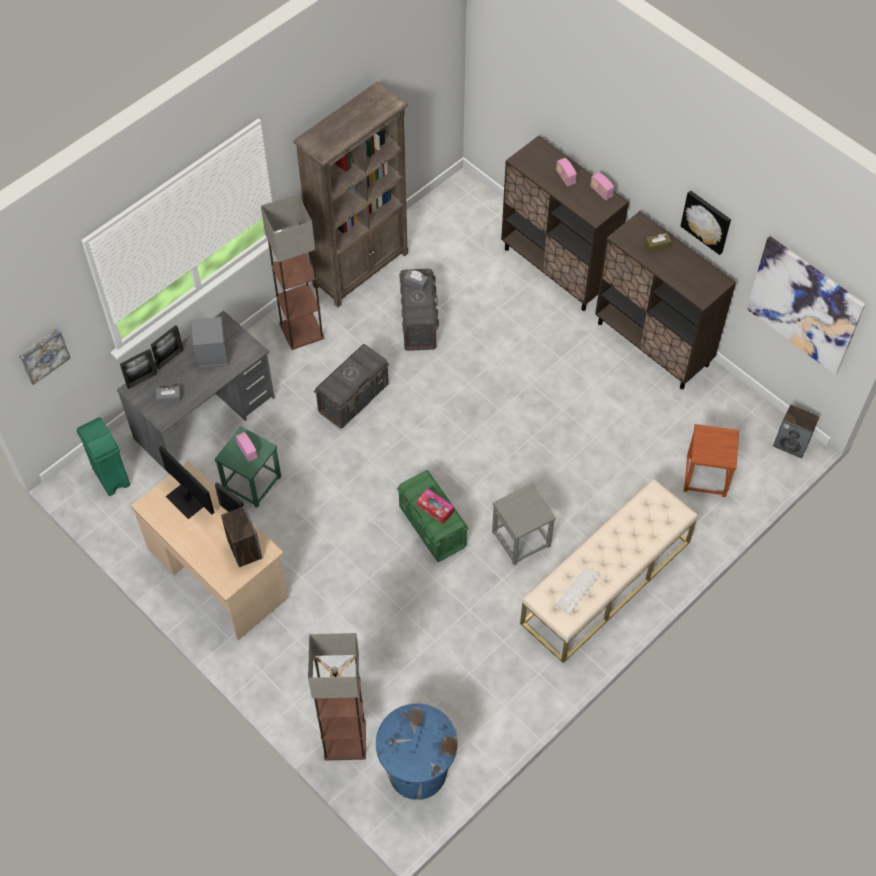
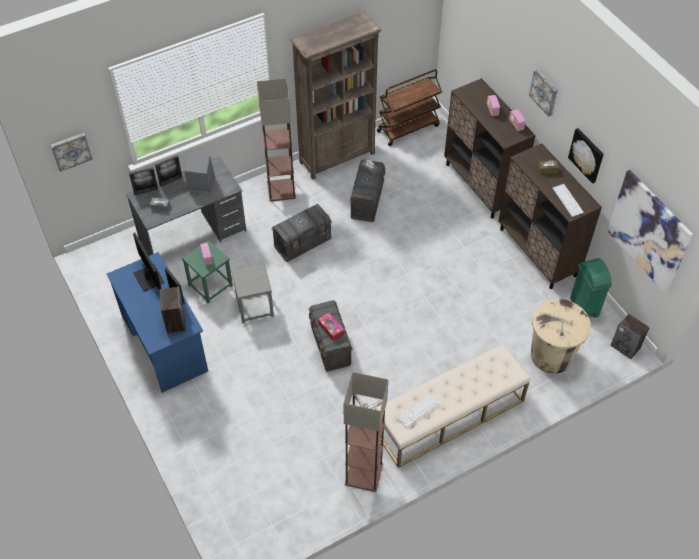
camera: 15 degrees right, 5 degrees down
(111, 477) = (114, 260): green trash can -> green trash can (584, 308)
(217, 573) = (164, 342): beige desk -> blue desk
(345, 739) = (215, 483): floor lamp -> floor lamp (364, 473)
(417, 771) = (260, 521): blue trash can -> none
(432, 527) = (330, 346): green storage box -> grey storage box
(440, 208) = (408, 128): none -> brown cart
(521, 539) = (394, 369): grey stool -> grey stool (255, 307)
(636, 149) = (544, 92): none -> picture
(693, 282) = (567, 200): none -> keyboard
(706, 476) = (551, 356): brown stool -> beige trash can

